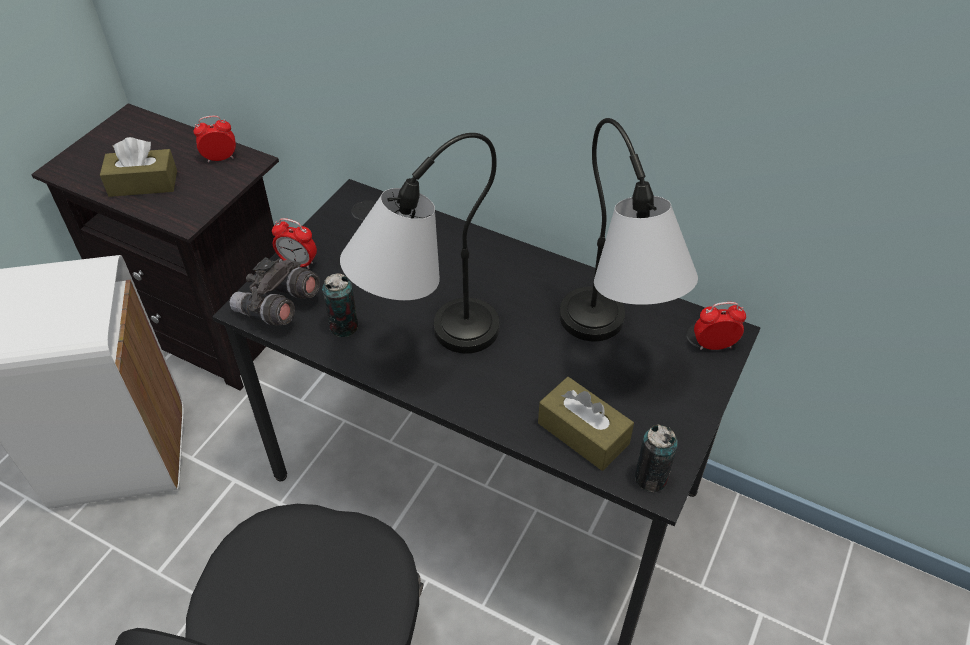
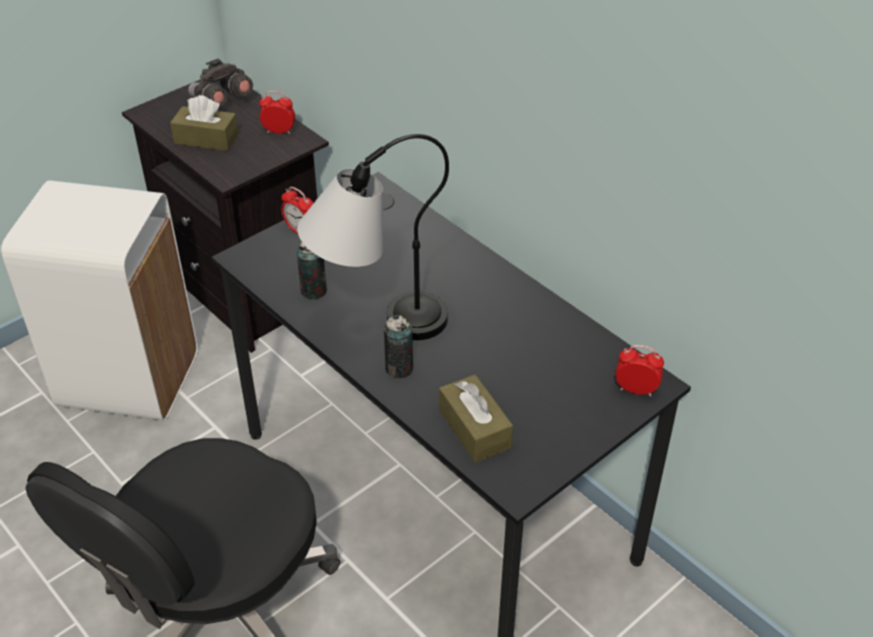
camera: 20 degrees right, 5 degrees down
(278, 307) = (267, 263): grey binoculars -> grey binoculars (221, 100)
(611, 349) = (538, 368): table lamp -> none
(651, 478) = (515, 480): can -> can (399, 369)

